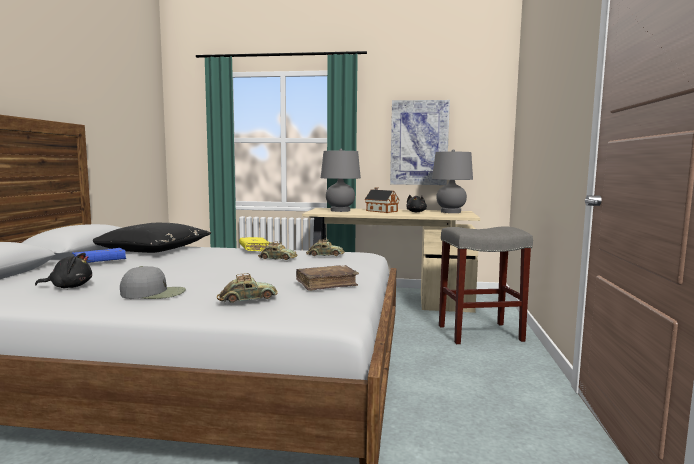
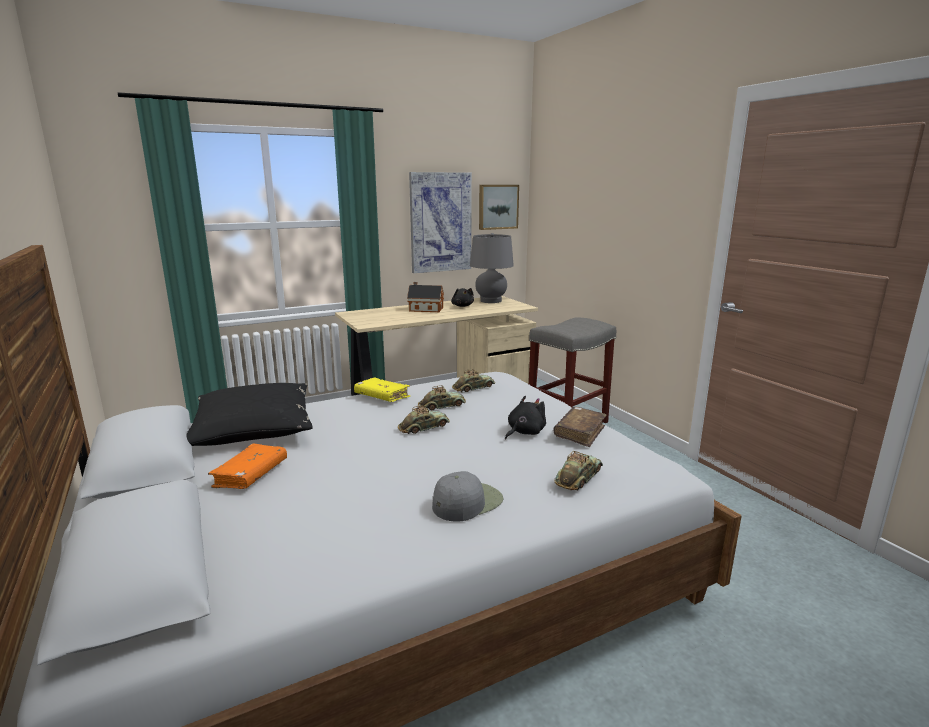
camera: 35 degrees left, 10 degrees up
(69, 287) = (340, 530): black plush toy -> black plush toy (524, 432)
(99, 263) = (251, 475): blue book -> orange book
(235, 264) = (424, 427): none -> toy car
(340, 210) = (382, 315): grey table lamp -> none
(478, 130) = (497, 207): none -> picture

